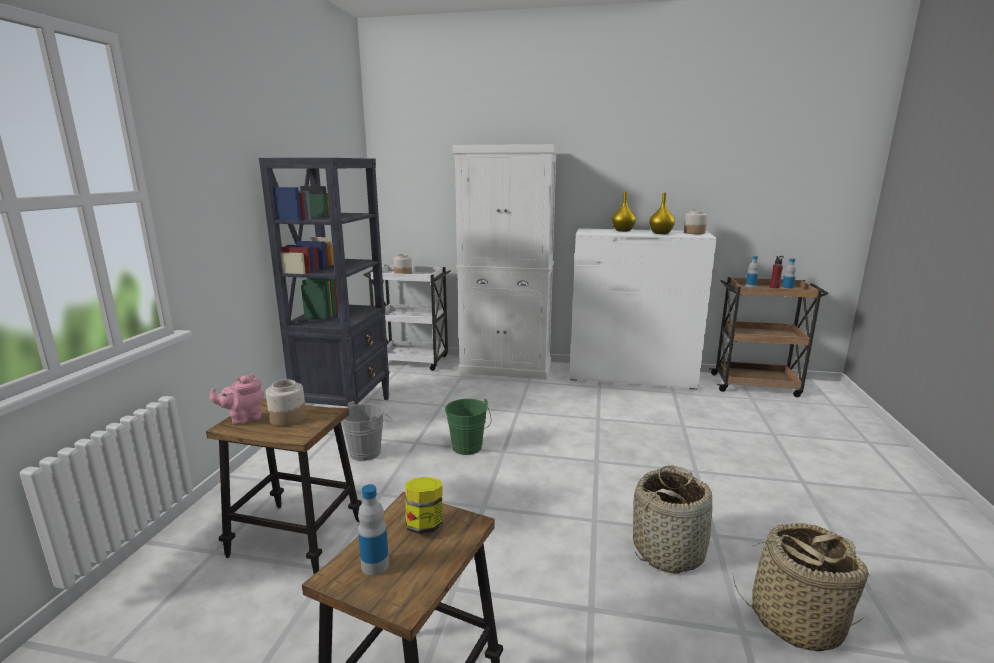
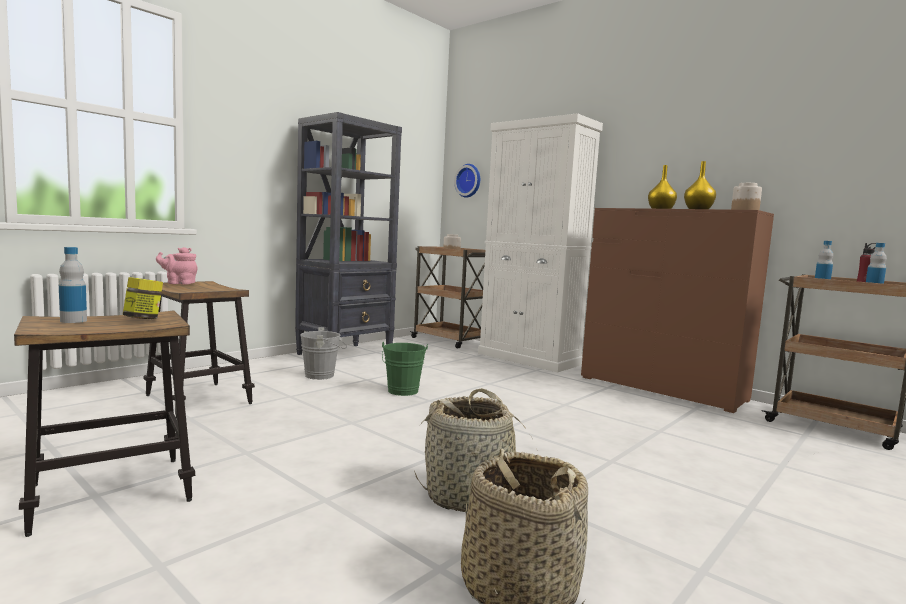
camera: 30 degrees right, 10 degrees down
(287, 418) = (203, 287): jar -> none
(406, 194) = (469, 181): none -> wall clock
(412, 361) = (450, 341): white cart -> brown cart
(631, 376) = (661, 388): white dresser -> brown dresser

